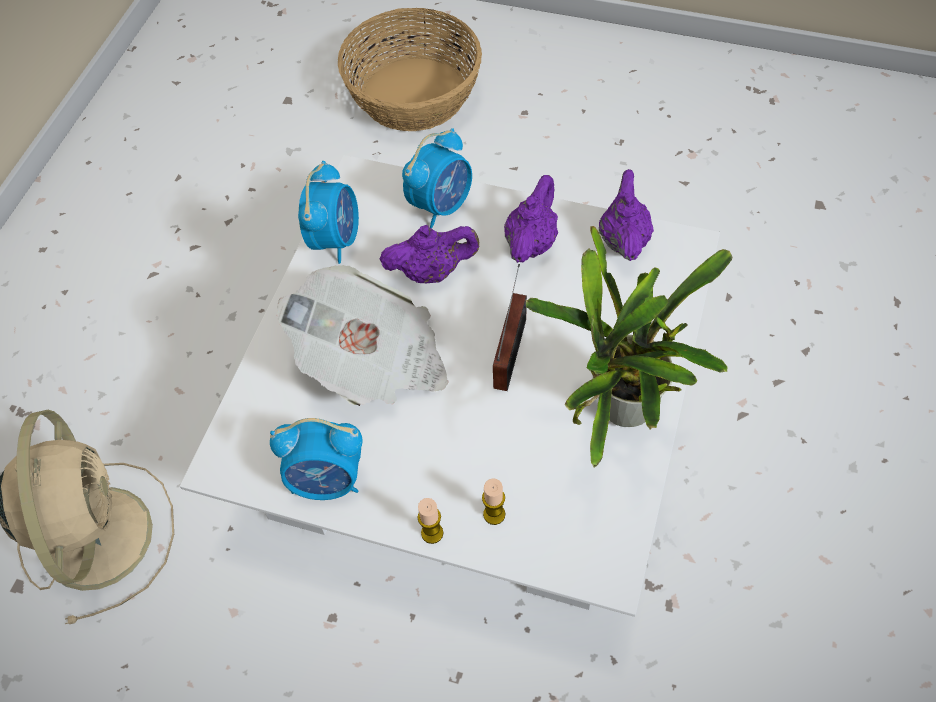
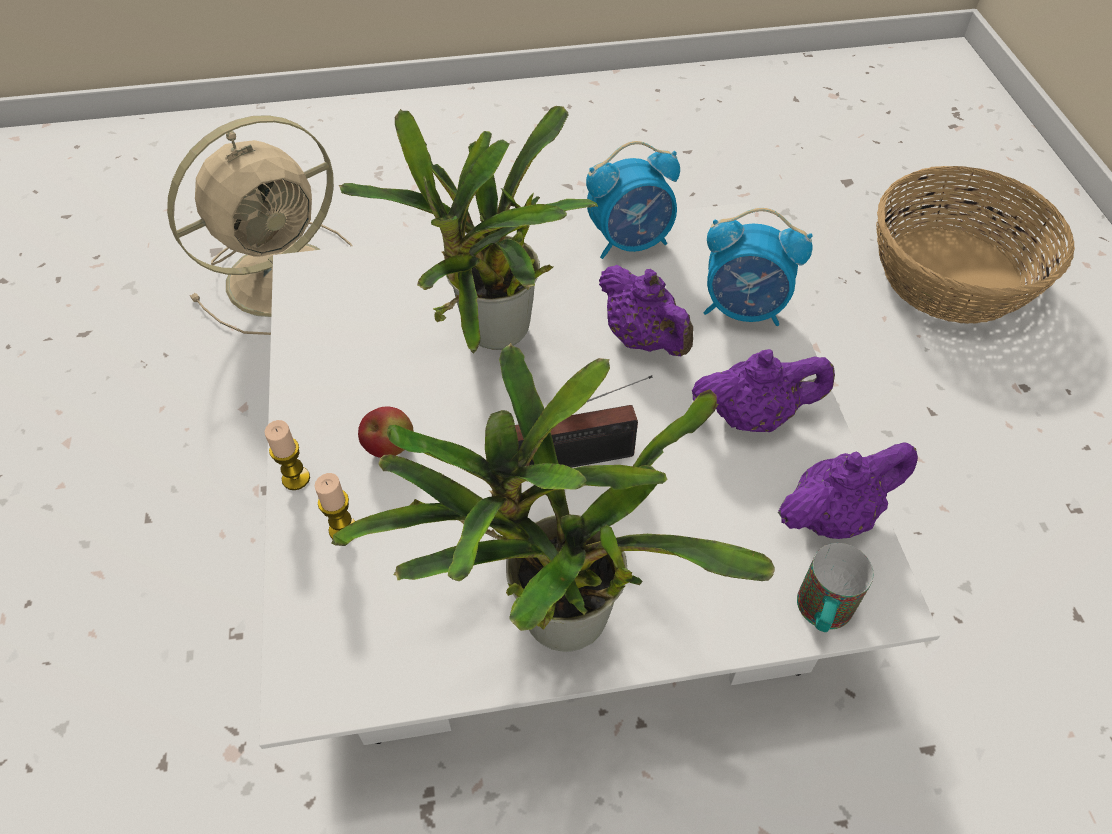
camera: 60 degrees right, 5 degrees down
(327, 480) = (324, 361): alarm clock -> none
(373, 361) = (492, 337): newspaper -> potted plant
(438, 462) = (389, 447): none -> apple
(683, 278) = (821, 615): none -> mug

